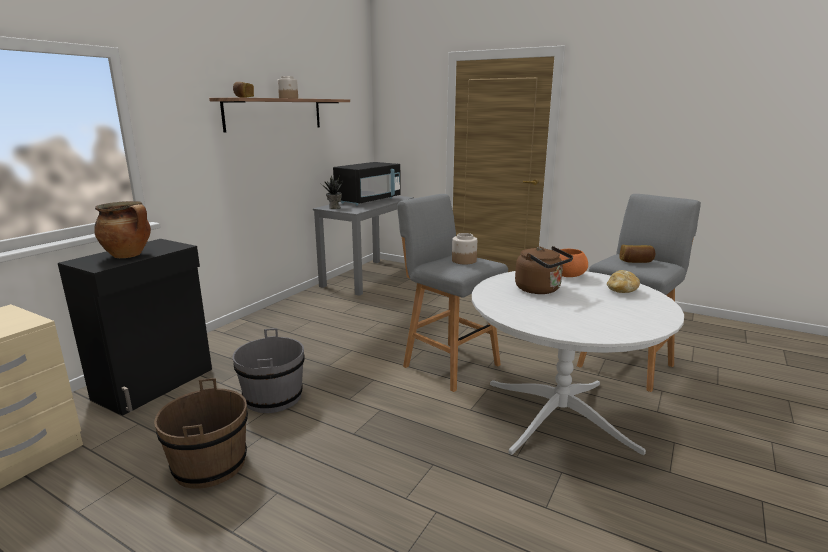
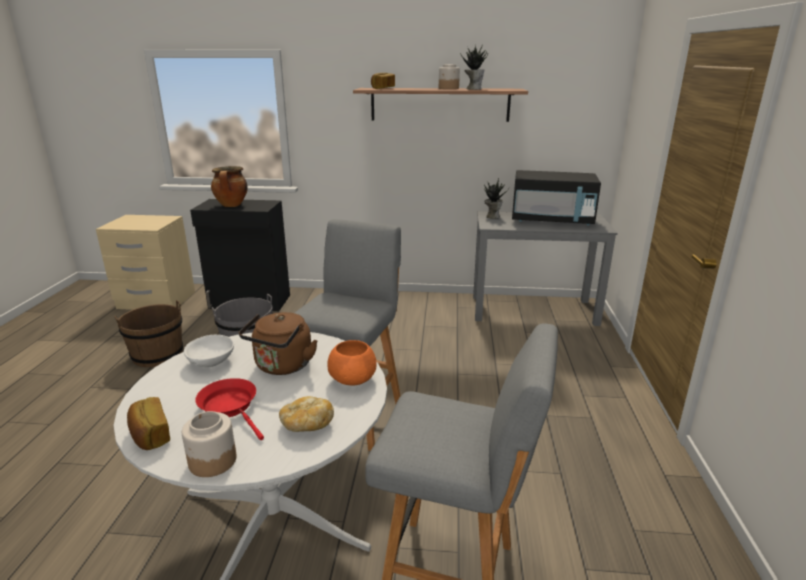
camera: 65 degrees right, 5 degrees up
(308, 98) = (473, 89): none -> potted plant
(463, 261) = (344, 307): jar -> jar (212, 461)
(518, 309) = (212, 361): none -> white bowl
(594, 307) = (231, 407): none -> red frying pan
(636, 261) = (439, 425): bread -> bread (150, 435)

